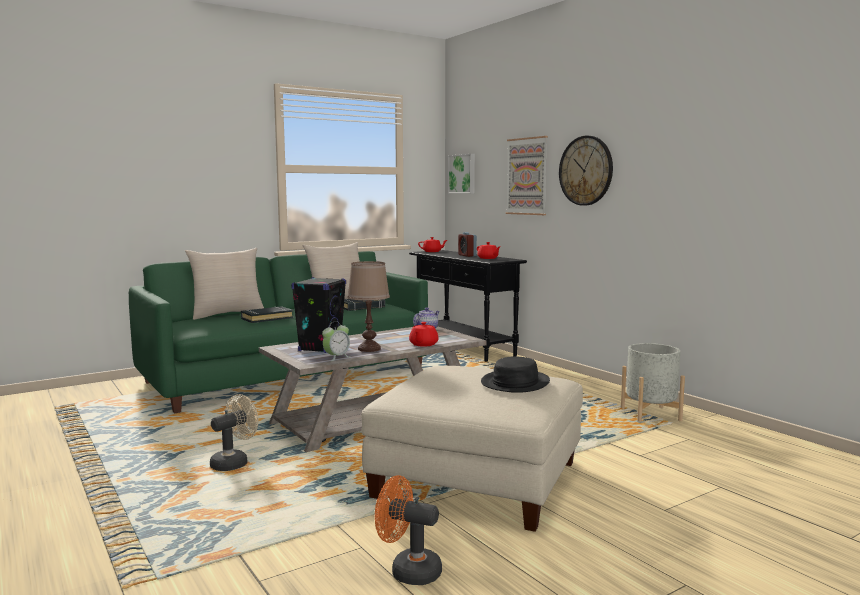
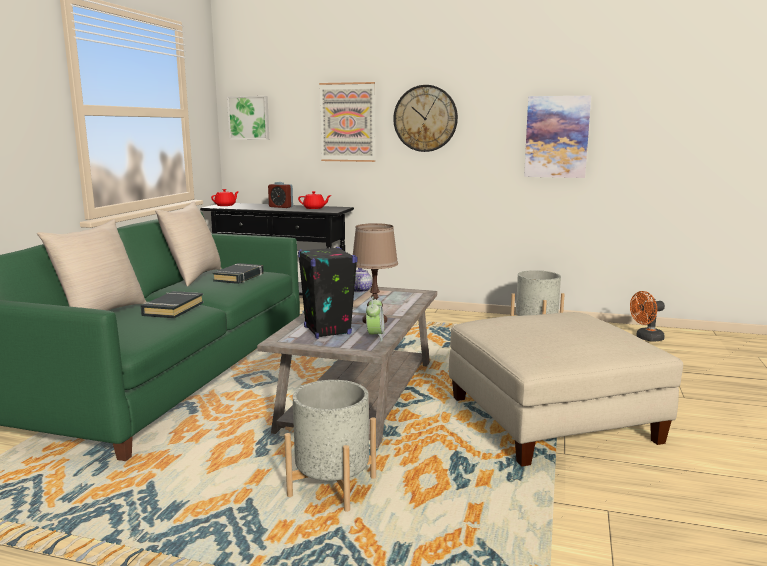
camera: 40 degrees left, 5 degrees up
(234, 463) = (332, 487): beige fan -> grey planter
(408, 570) = (672, 511): orange fan -> orange fan (646, 338)
(423, 344) = (404, 305): red teapot -> none
(515, 383) = (577, 323): black hat -> none
(706, 188) = (556, 137): none -> picture

